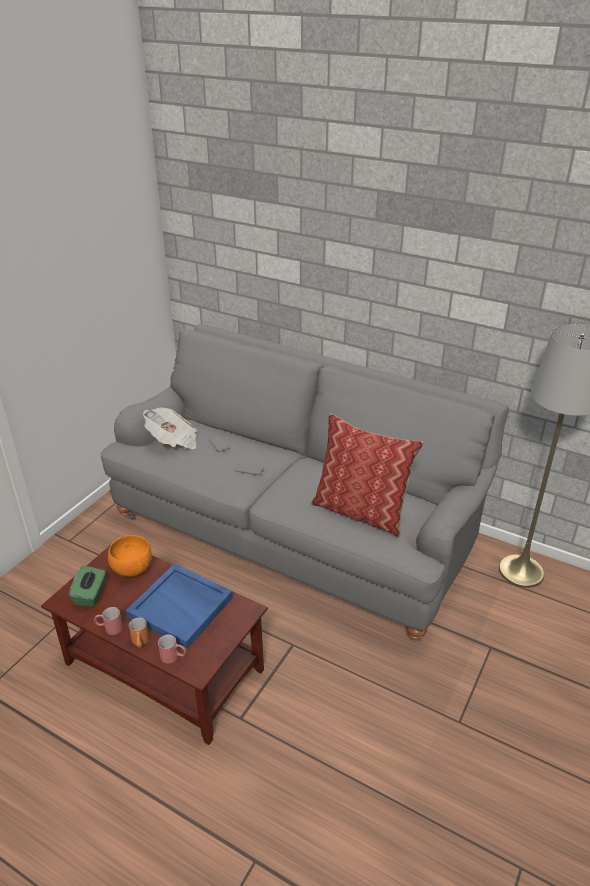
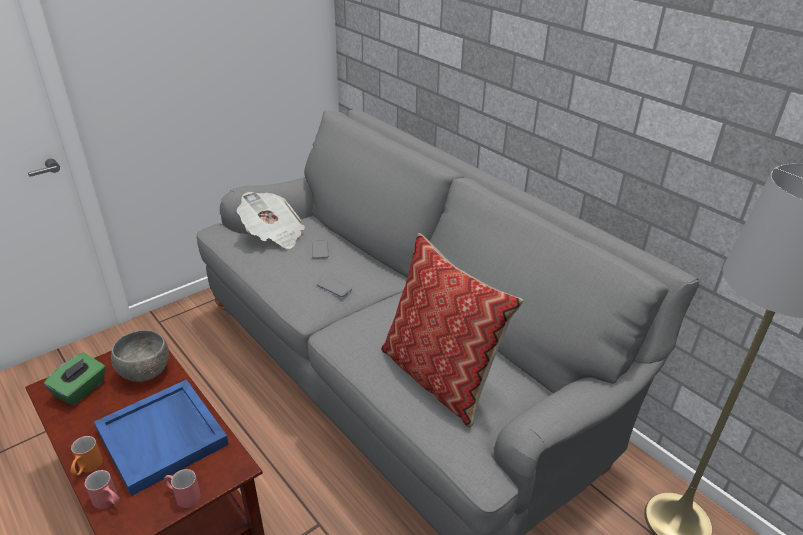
camera: 20 degrees right, 0 degrees up
(109, 628) = (69, 438): red mug -> red mug (183, 495)
(132, 569) = (145, 373): orange bowl -> grey bowl

